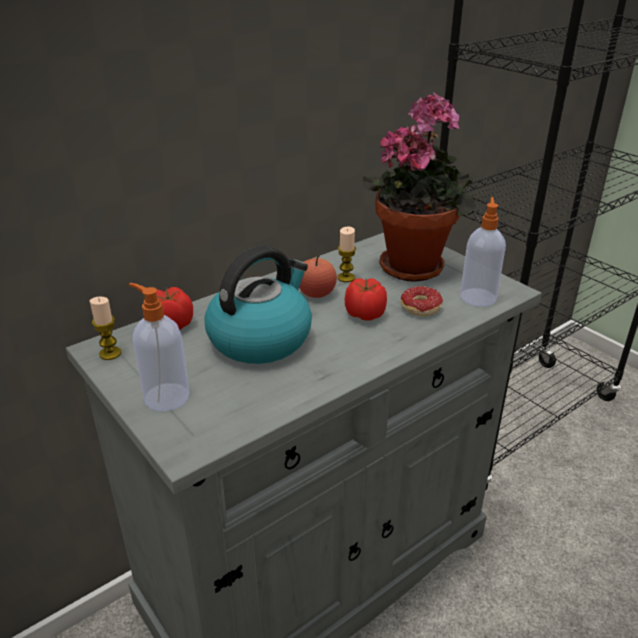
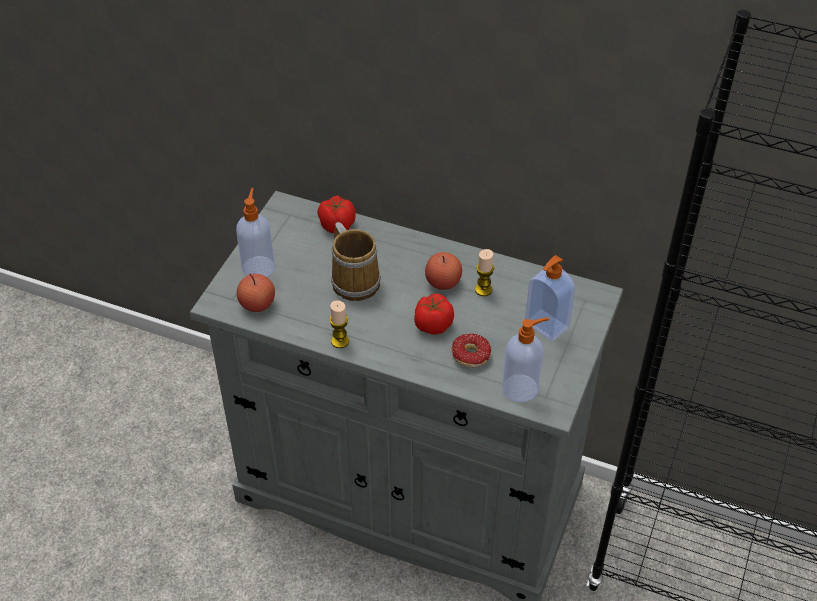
camera: 60 degrees right, 15 degrees up
(110, 353) = (283, 215): candle -> candle (340, 341)
(223, 417) = (257, 304): none -> apple
(261, 338) = (355, 280): kettle -> mug
(415, 265) = (545, 326): potted plant -> soap dispenser

